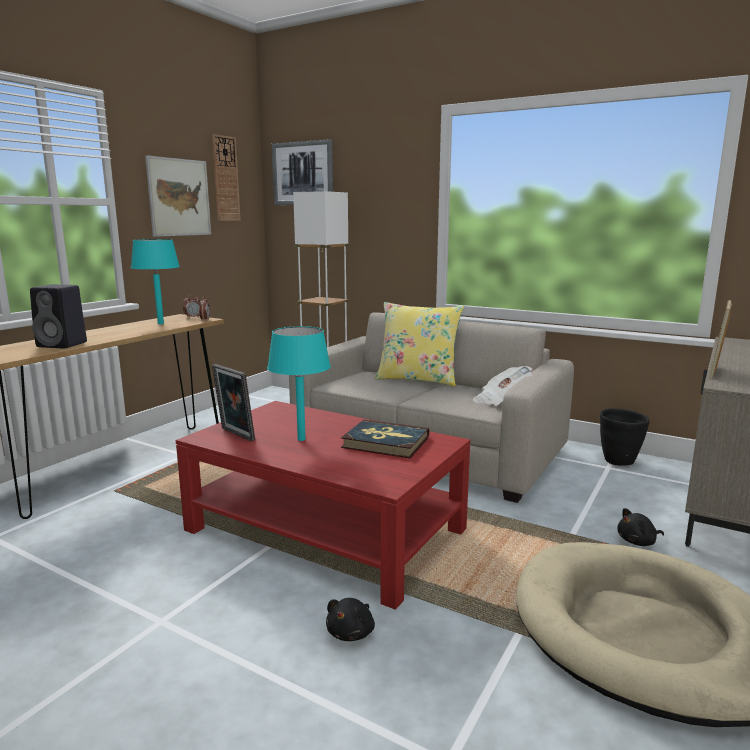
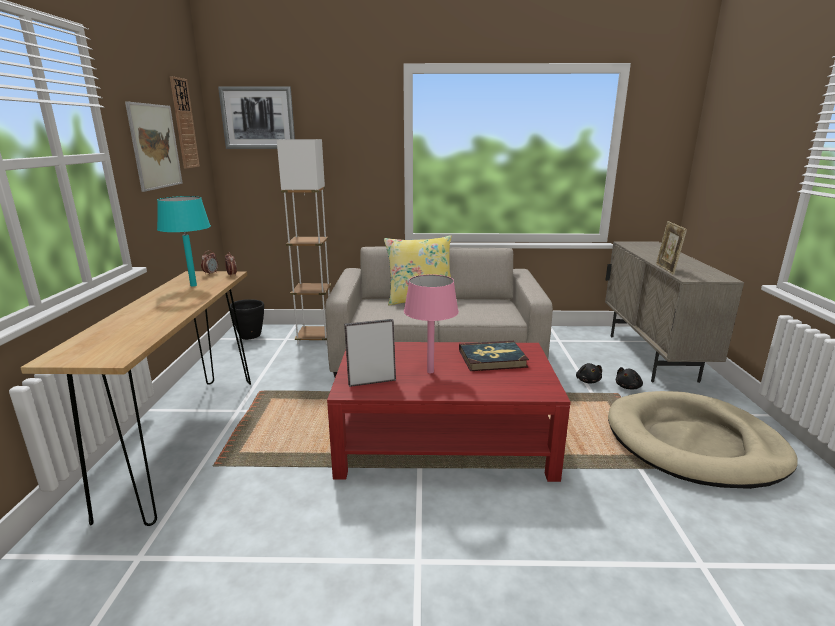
camera: 30 degrees left, 5 degrees up
(63, 345) = (145, 328): black speaker -> none
(235, 435) = (371, 381): picture frame -> picture frame turned 150 degrees clockwise
(301, 439) = (430, 371): turquoise table lamp -> pink table lamp
(352, 632) = (556, 509): black plush toy -> black plush toy (588, 381)
(502, 400) = (506, 307): newspaper -> none
(619, 461) = (560, 334): black planter -> black planter (251, 336)

